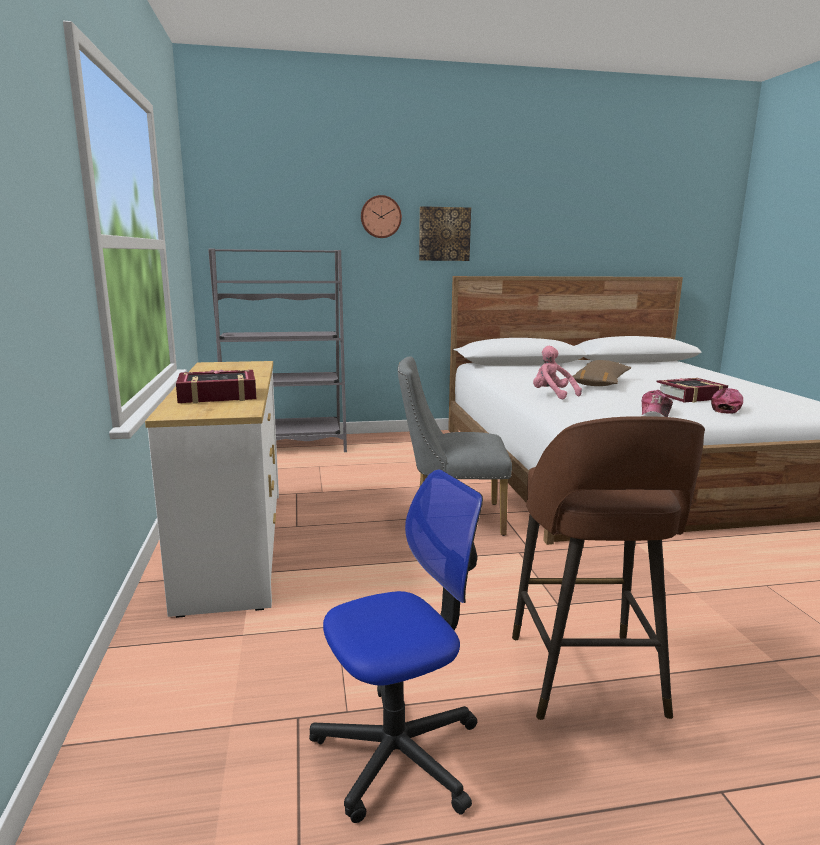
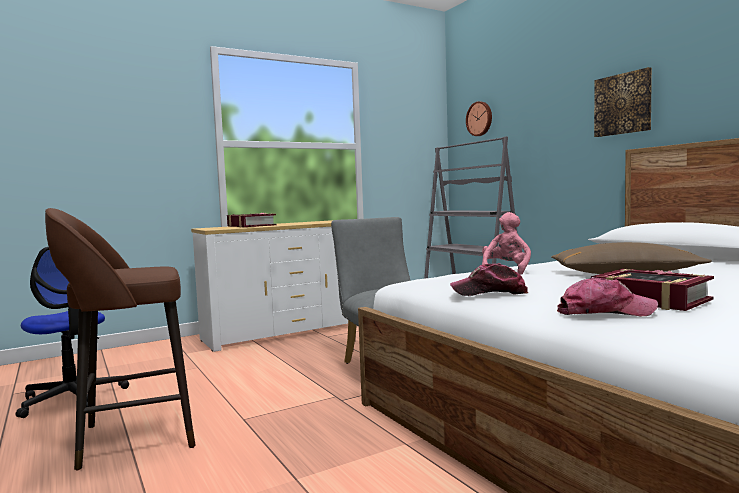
camera: 70 degrees right, 10 degrees down
(380, 217) = (563, 99): wall clock -> wall clock (480, 119)

